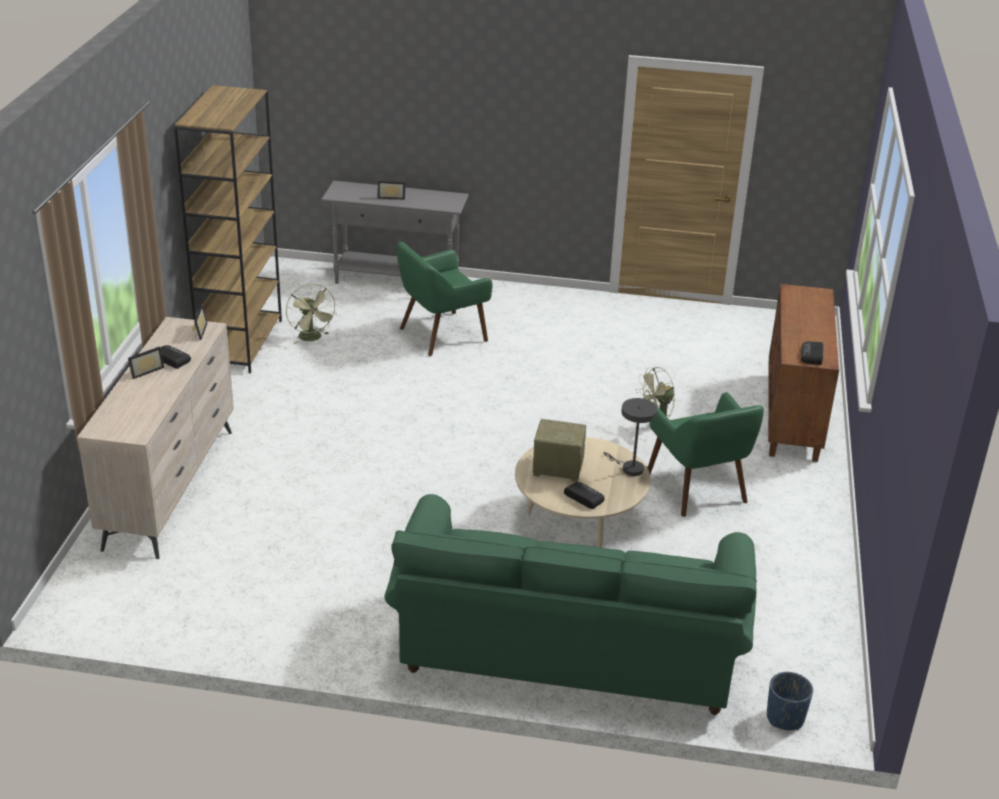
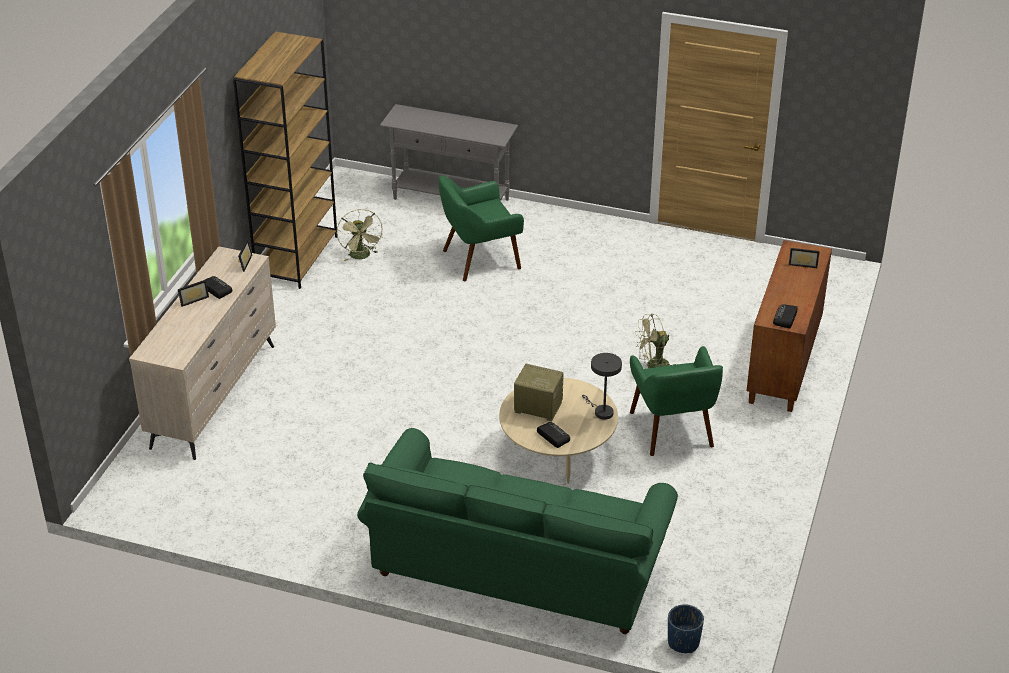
camera: 10 degrees right, 5 degrees up
(391, 197) = (445, 125): picture frame -> picture frame (803, 264)

